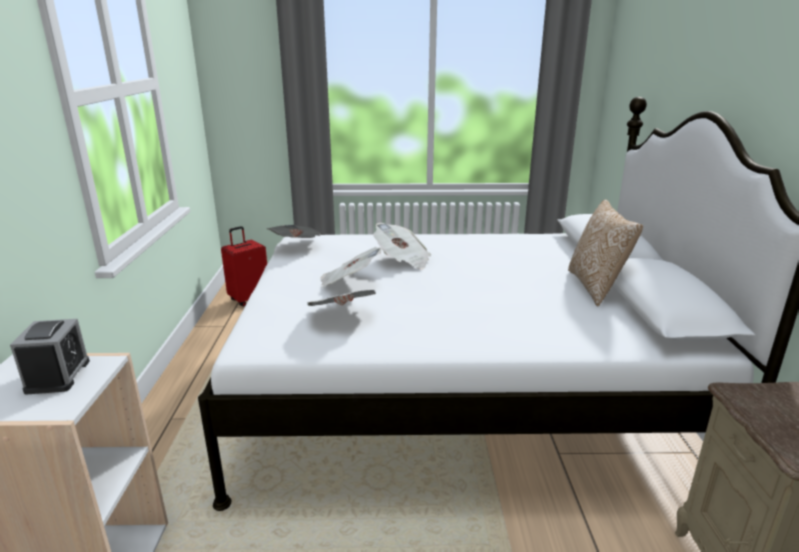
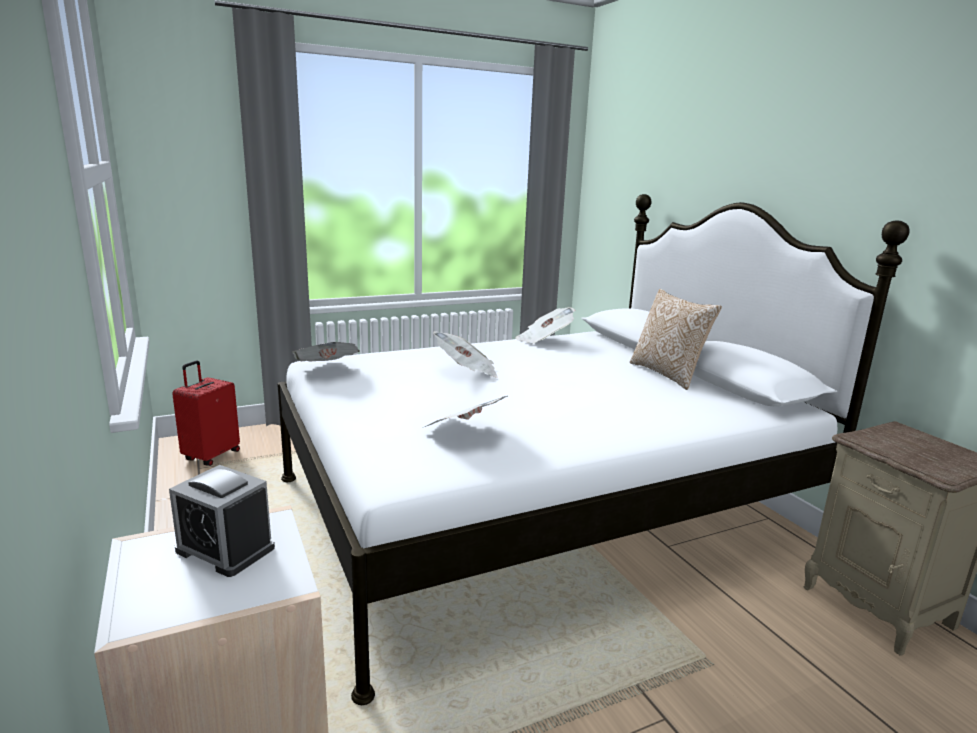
camera: 25 degrees left, 5 degrees down
(58, 376) = (225, 549): alarm clock -> alarm clock turned 150 degrees clockwise
(349, 283) = (432, 400): newspaper -> newspaper (544, 340)

